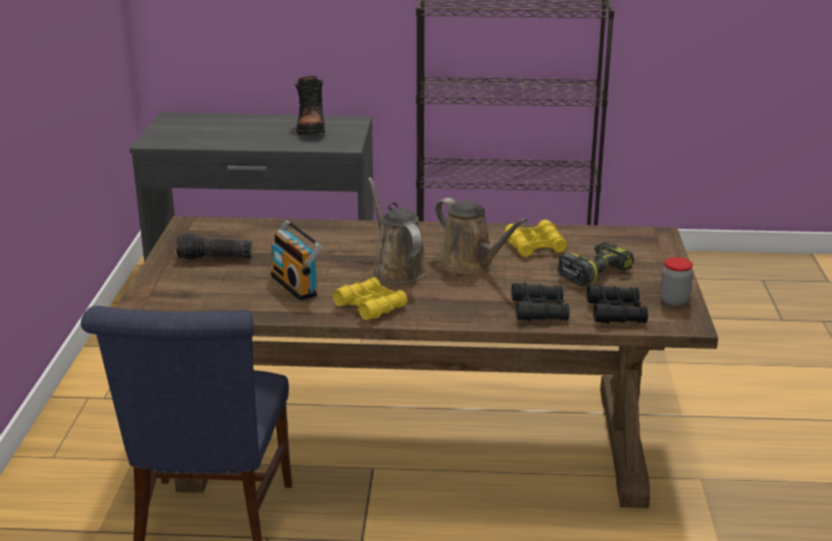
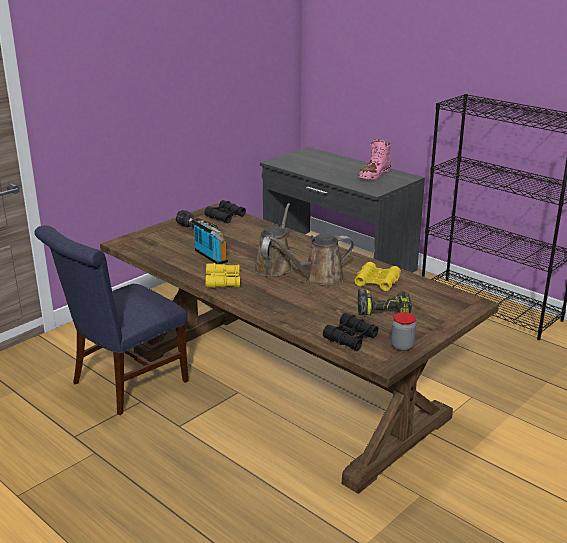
camera: 40 degrees right, 0 degrees up
(296, 285) = (209, 257): radio -> radio turned 135 degrees clockwise
(311, 128) = (374, 175): black boot -> pink boot
(470, 263) = (319, 278): brown watering can -> brown watering can turned 75 degrees clockwise
(539, 310) = (308, 318): black binoculars -> black binoculars (225, 216)

